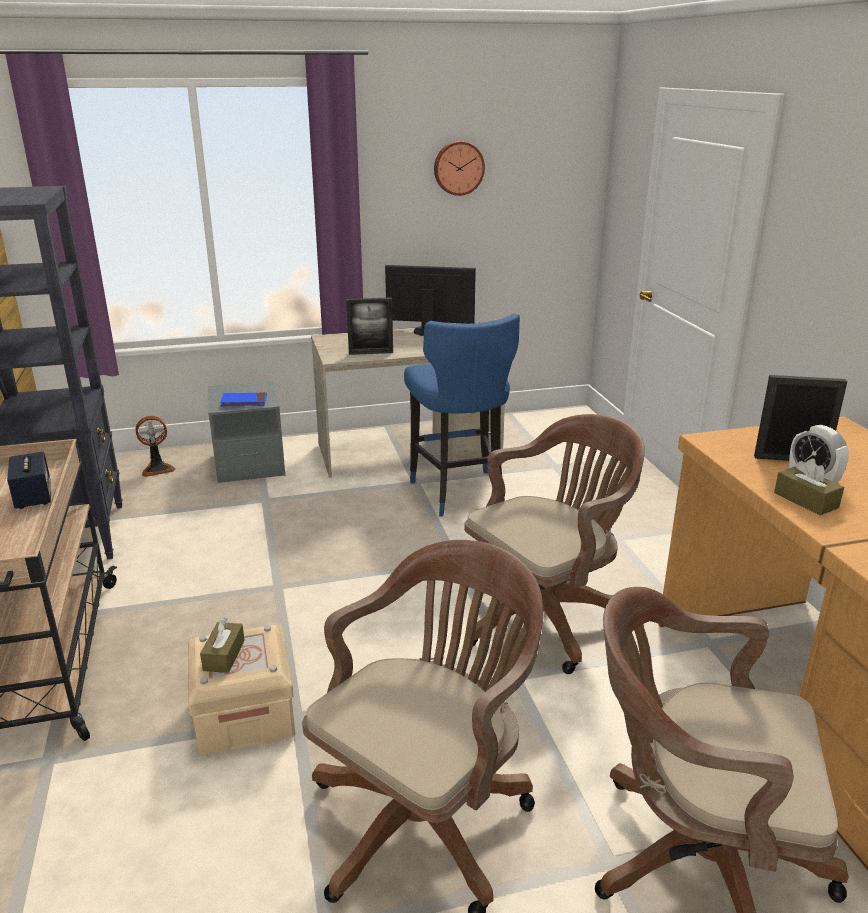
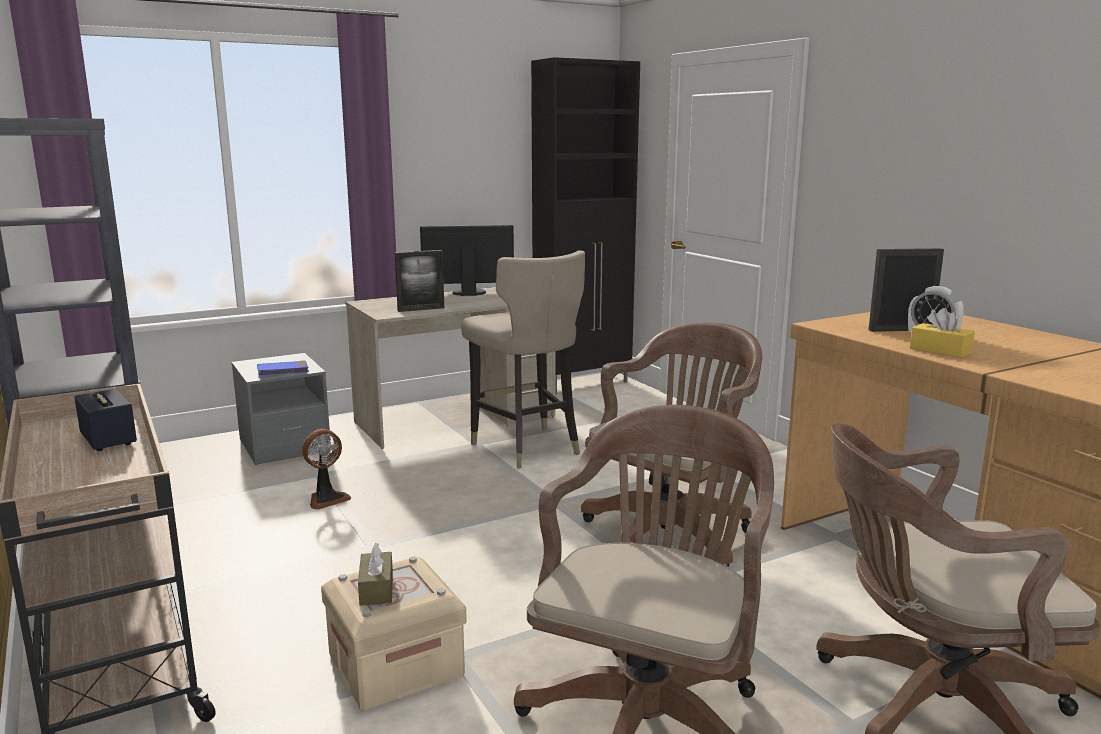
camera: 15 degrees left, 10 degrees down
(157, 469) = (174, 460): fan -> fan (327, 499)
(458, 168) = (483, 133): wall clock -> none
(458, 492) = (526, 447): blue stool -> beige stool
(549, 419) = (584, 383): none -> black cabinet
(806, 500) = (940, 350): brown tissue box -> yellow tissue box

